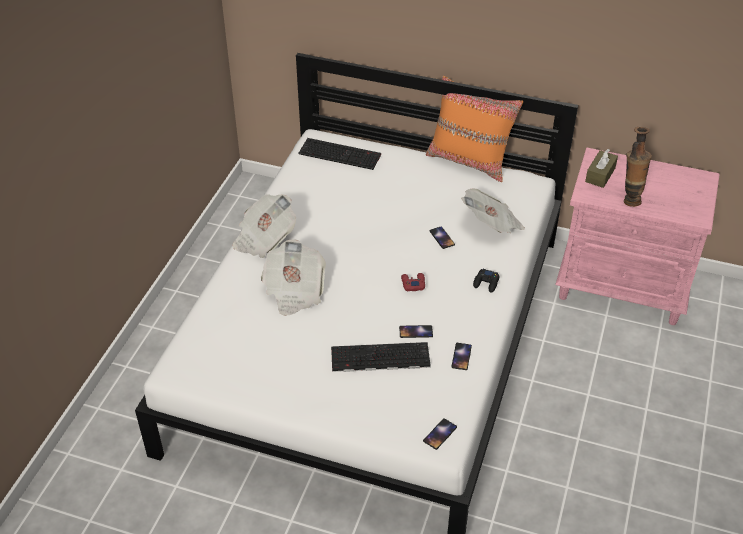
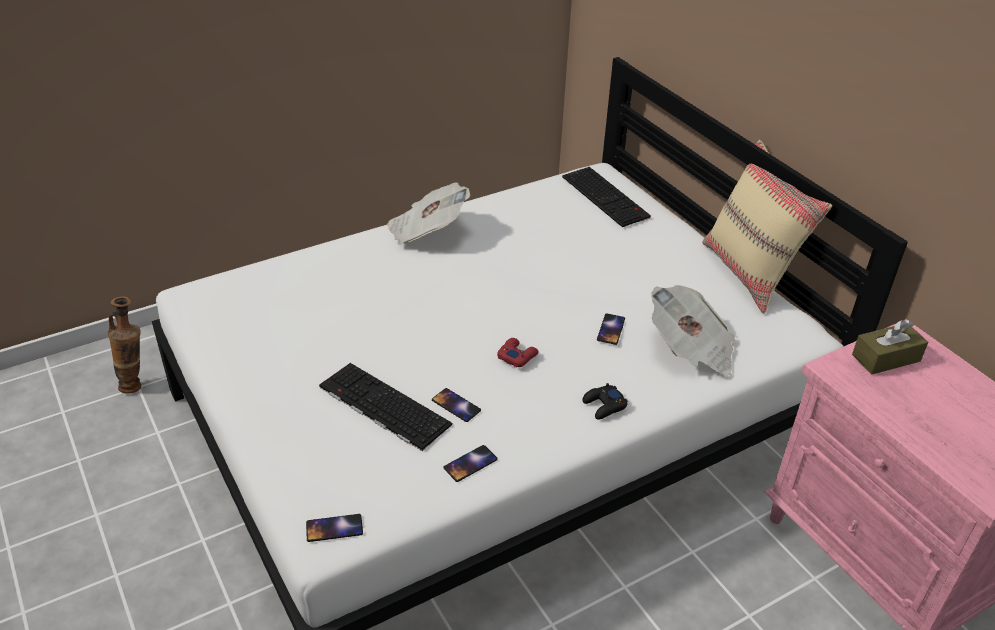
camera: 40 degrees right, 5 degrees down
(294, 291) = (389, 292): newspaper -> none
(469, 161) = (749, 273): orange pillow -> beige pillow
(630, 199) = (896, 408): vase -> vase (136, 384)

